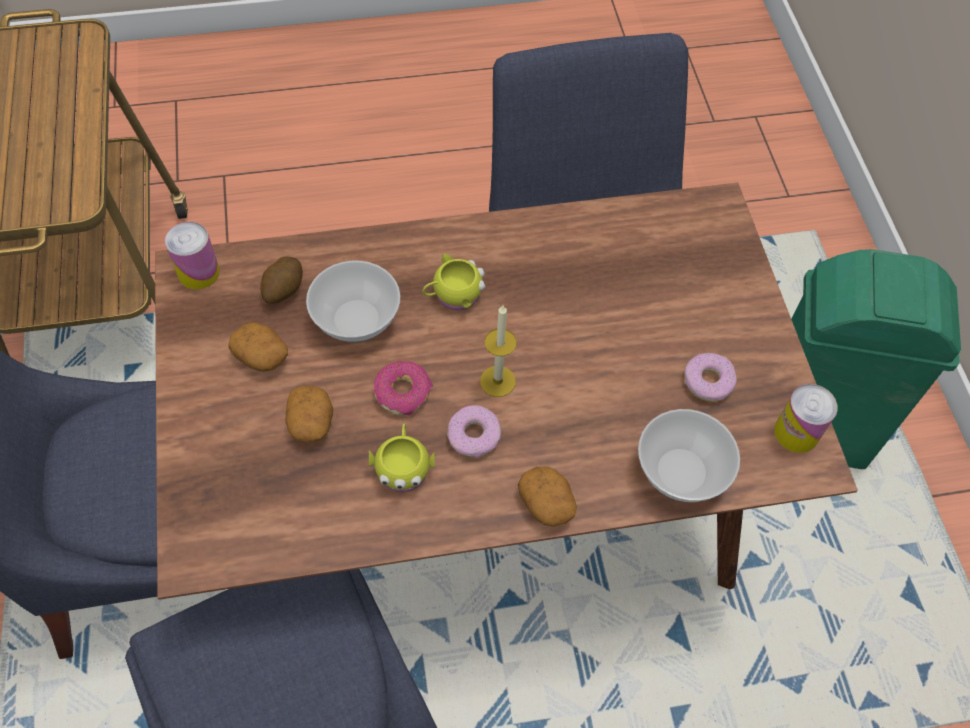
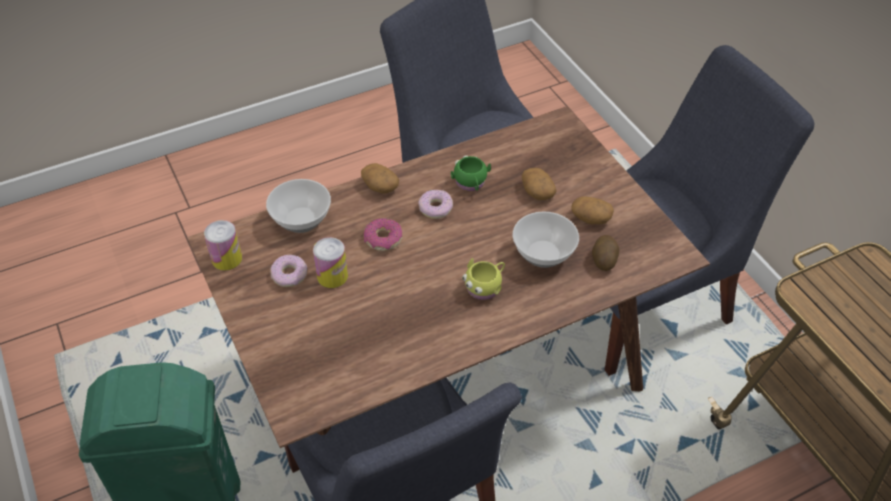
camera: 165 degrees right, 10 degrees down
(198, 272) = (668, 256): can -> can (332, 276)
(403, 392) = (490, 220): donut -> donut (383, 239)
(403, 467) = (471, 183): yellow mug -> green mug
(497, 381) = (432, 241): candle -> none

